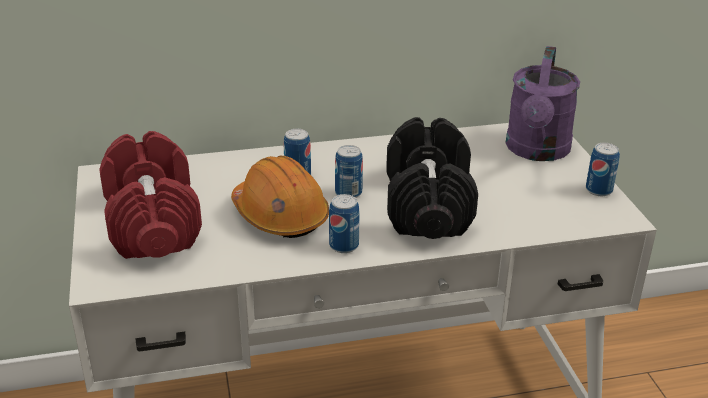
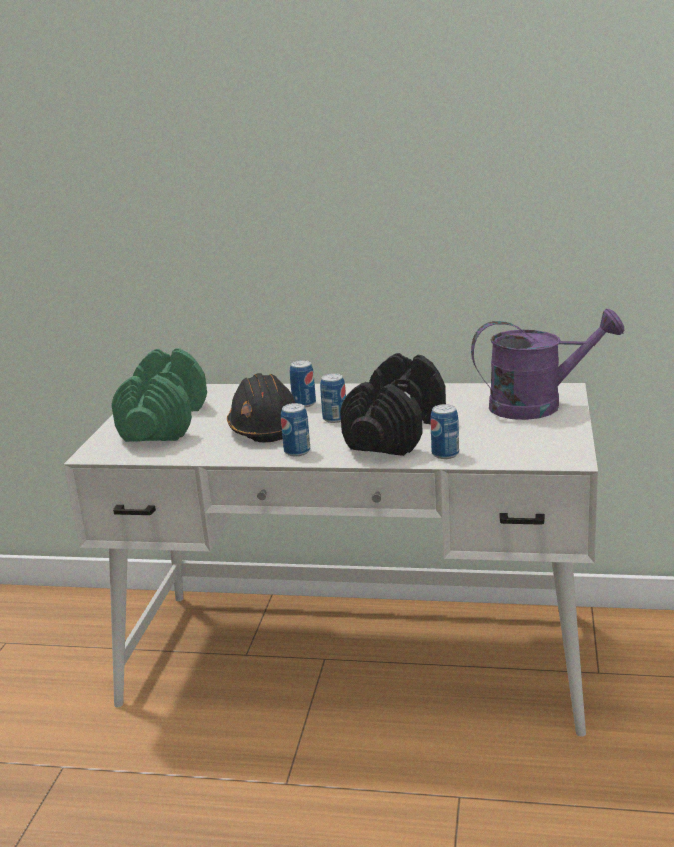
camera: 25 degrees right, 10 degrees down
(153, 223) = (165, 422): red dumbbell -> green dumbbell
(280, 215) = (265, 427): orange hard hat -> black hard hat
(537, 151) = (538, 405): purple watering can -> purple watering can turned 135 degrees counterclockwise
(598, 190) = (569, 437): can -> can (445, 454)

